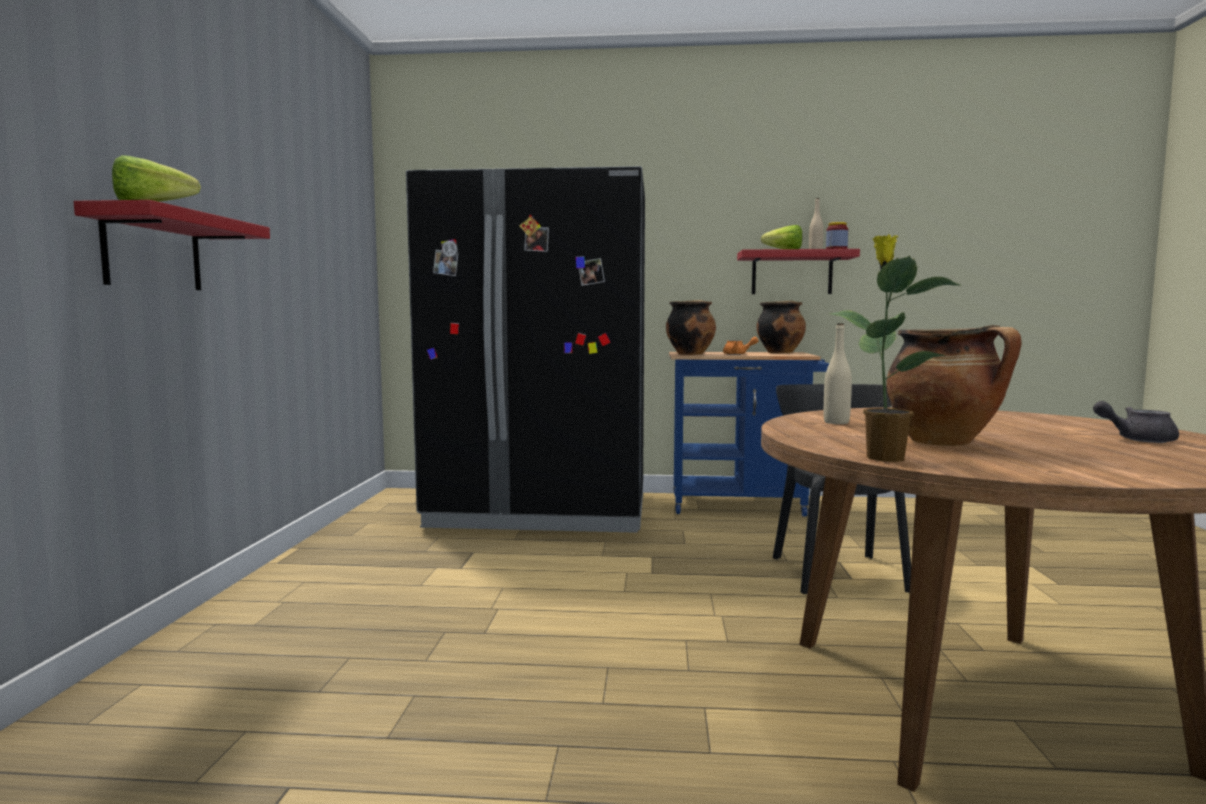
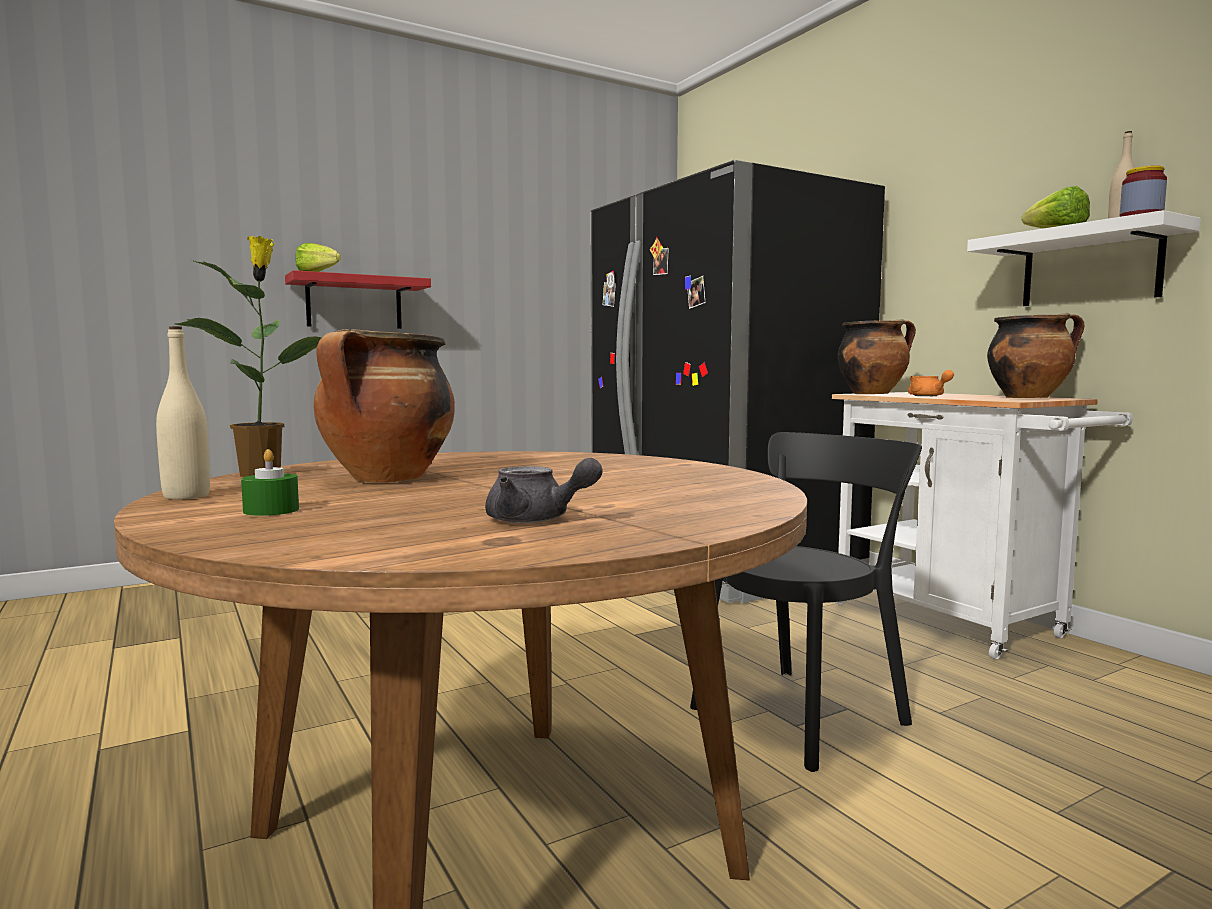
camera: 55 degrees right, 0 degrees up
(746, 505) = (957, 623): blue cart -> white cart
(792, 273) = (1090, 267): red shelf -> white shelf
(836, 422) = (504, 459): beige bottle -> beige bottle (186, 496)
(1101, 464) = (271, 510): none -> green candle
(1137, 439) = (537, 520): grey teapot -> grey teapot turned 135 degrees clockwise

